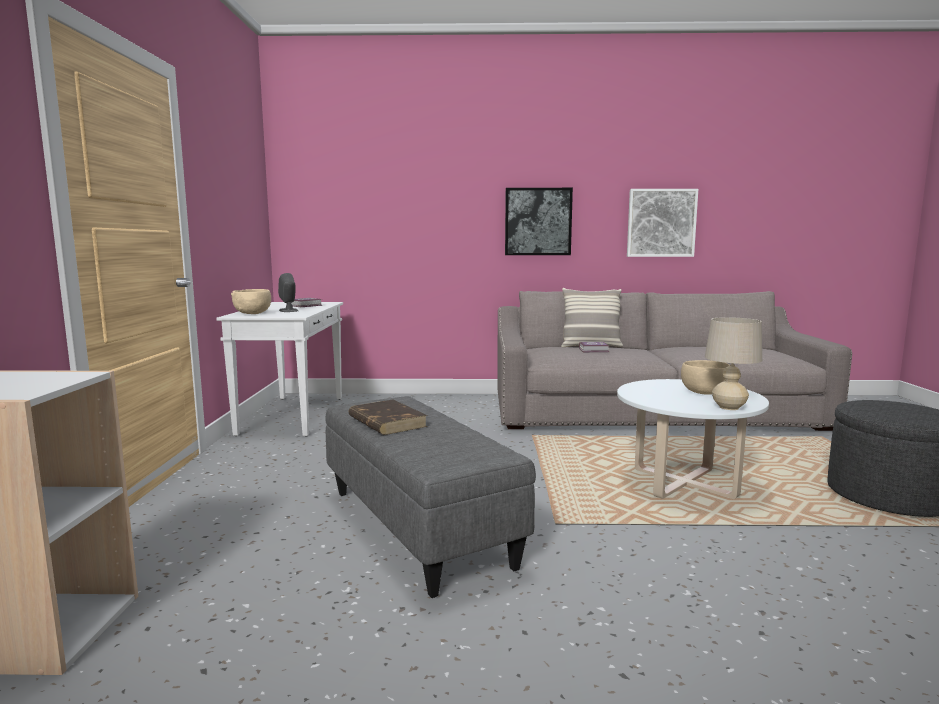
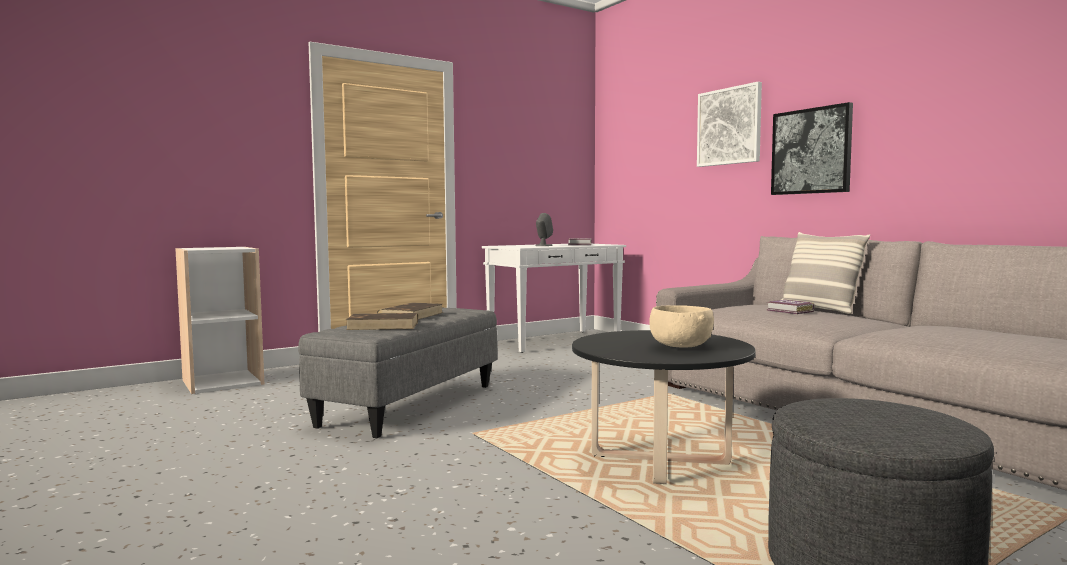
camera: 55 degrees right, 5 degrees down
(252, 313) = (513, 245): beige bowl -> none
(441, 441) = (384, 325): none -> brown book
(661, 223) = (986, 136): picture -> picture (729, 126)
(684, 483) = (659, 460): white coffee table -> black coffee table
(729, 407) = (630, 355): beige table lamp -> none

